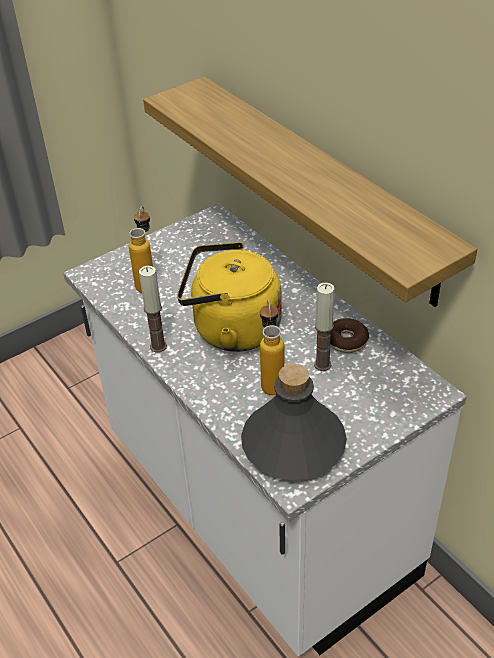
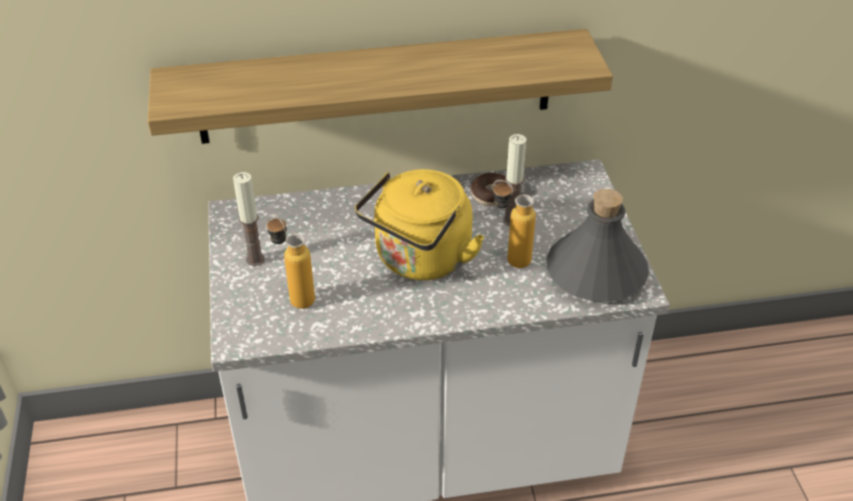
camera: 65 degrees left, 0 degrees up
(158, 346) = (405, 319): candle -> candle (255, 259)

